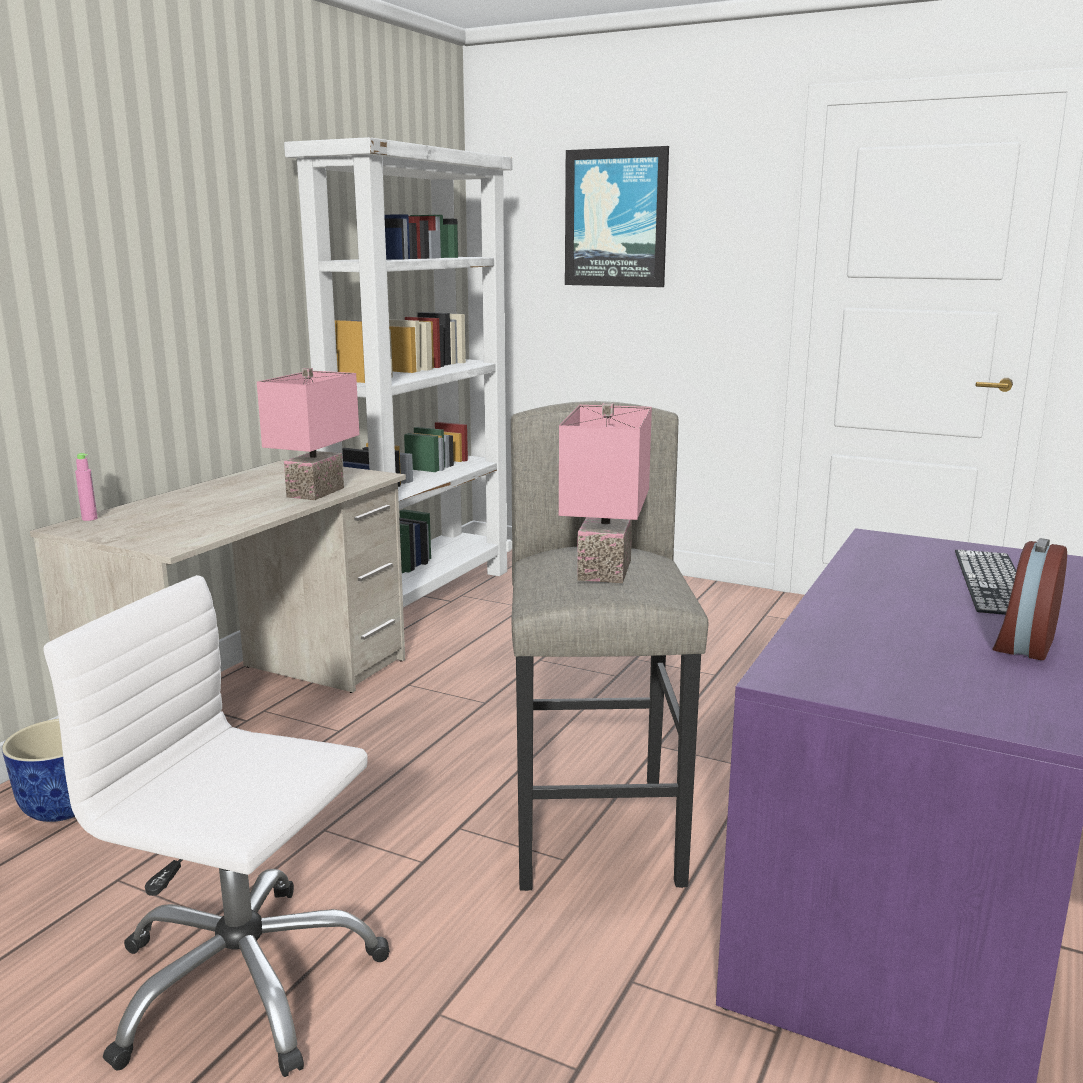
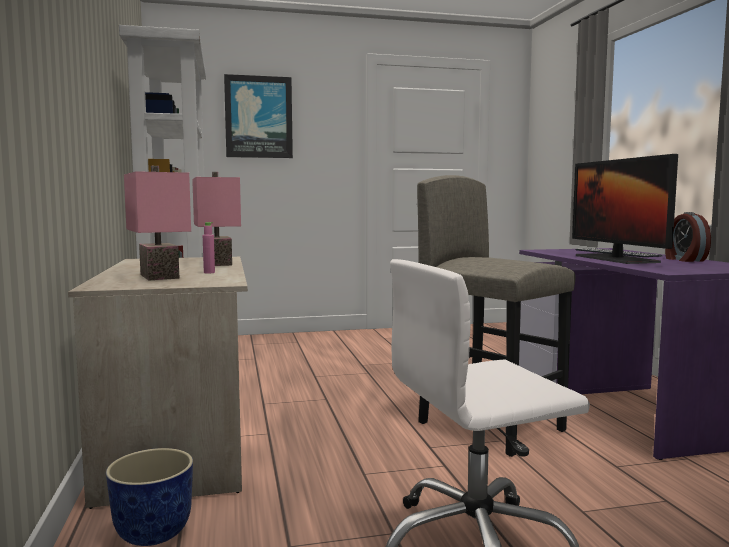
camera: 40 degrees left, 10 degrees down
(89, 519) = (97, 283): pink bottle -> pink bottle (209, 272)
(608, 571) = (507, 259): pink table lamp -> pink table lamp (162, 276)
(884, 605) = (615, 259): none -> monitor

